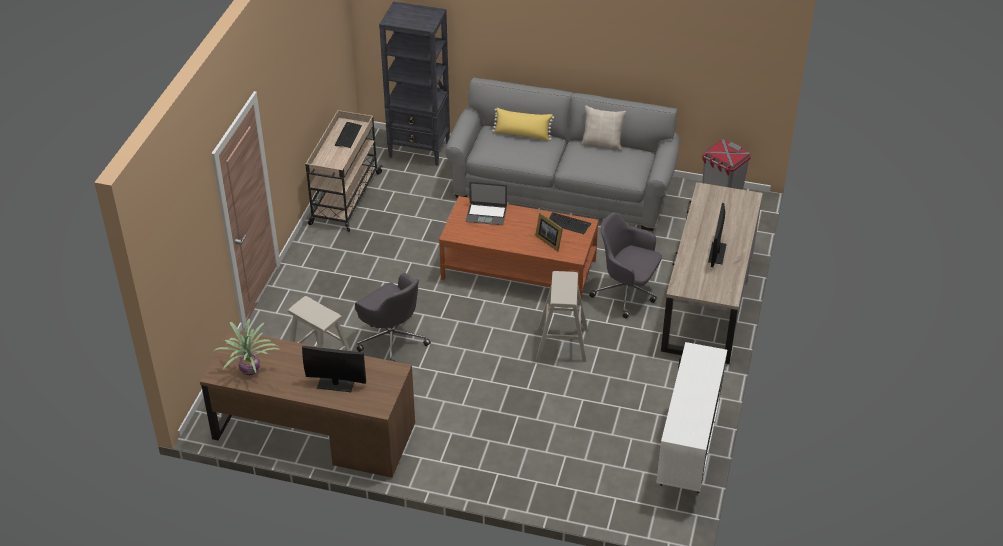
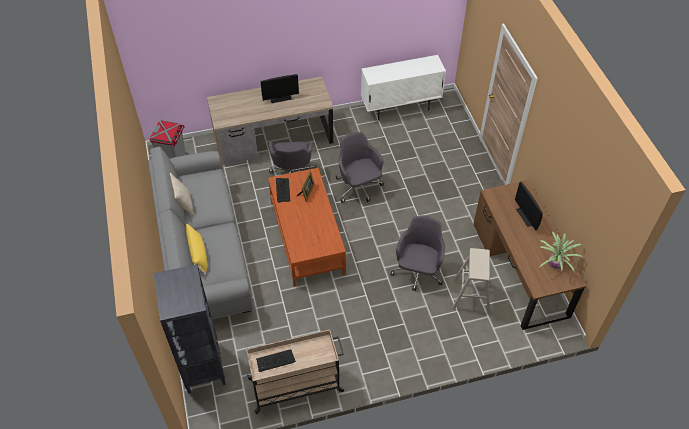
camera: 120 degrees left, 10 degrees up
(486, 214) = (302, 237): laptop -> none
(562, 344) = (358, 187): beige stool -> grey office chair

